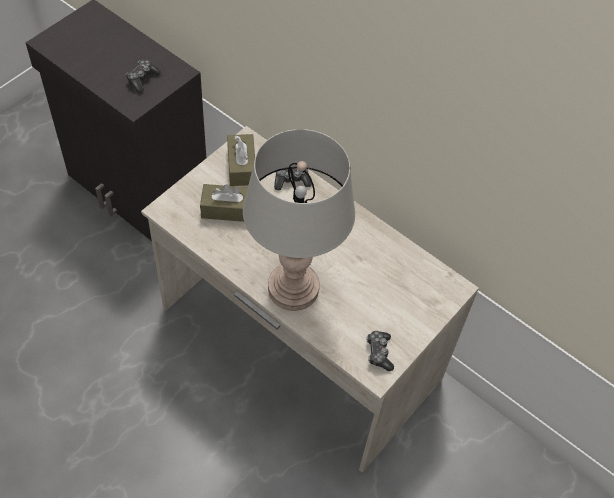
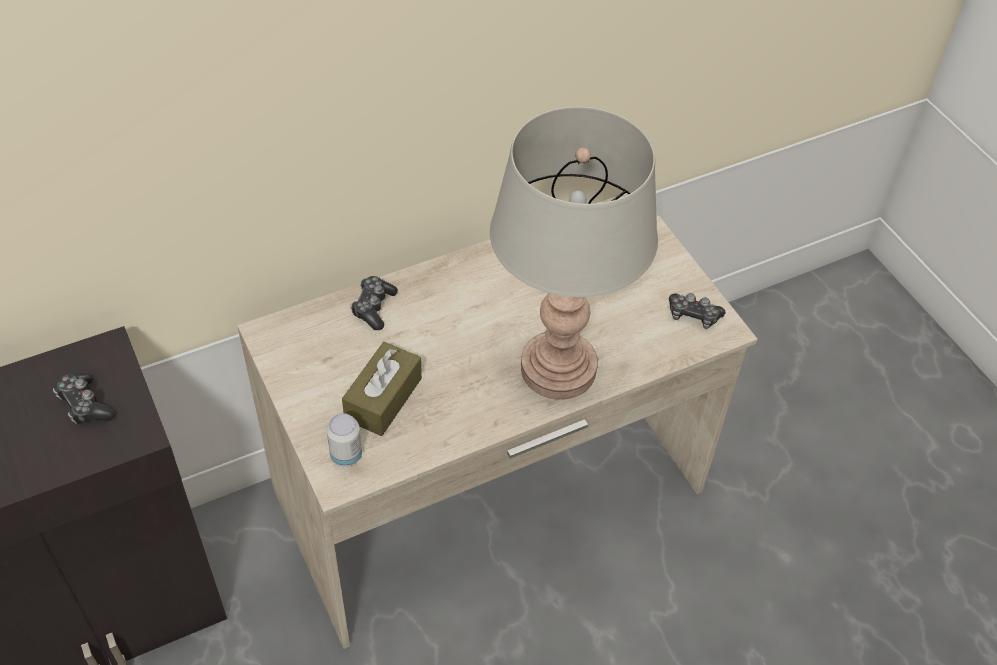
camera: 65 degrees left, 5 degrees down
(181, 207) = (346, 455): none -> can
(241, 166) = (313, 356): brown tissue box -> none

